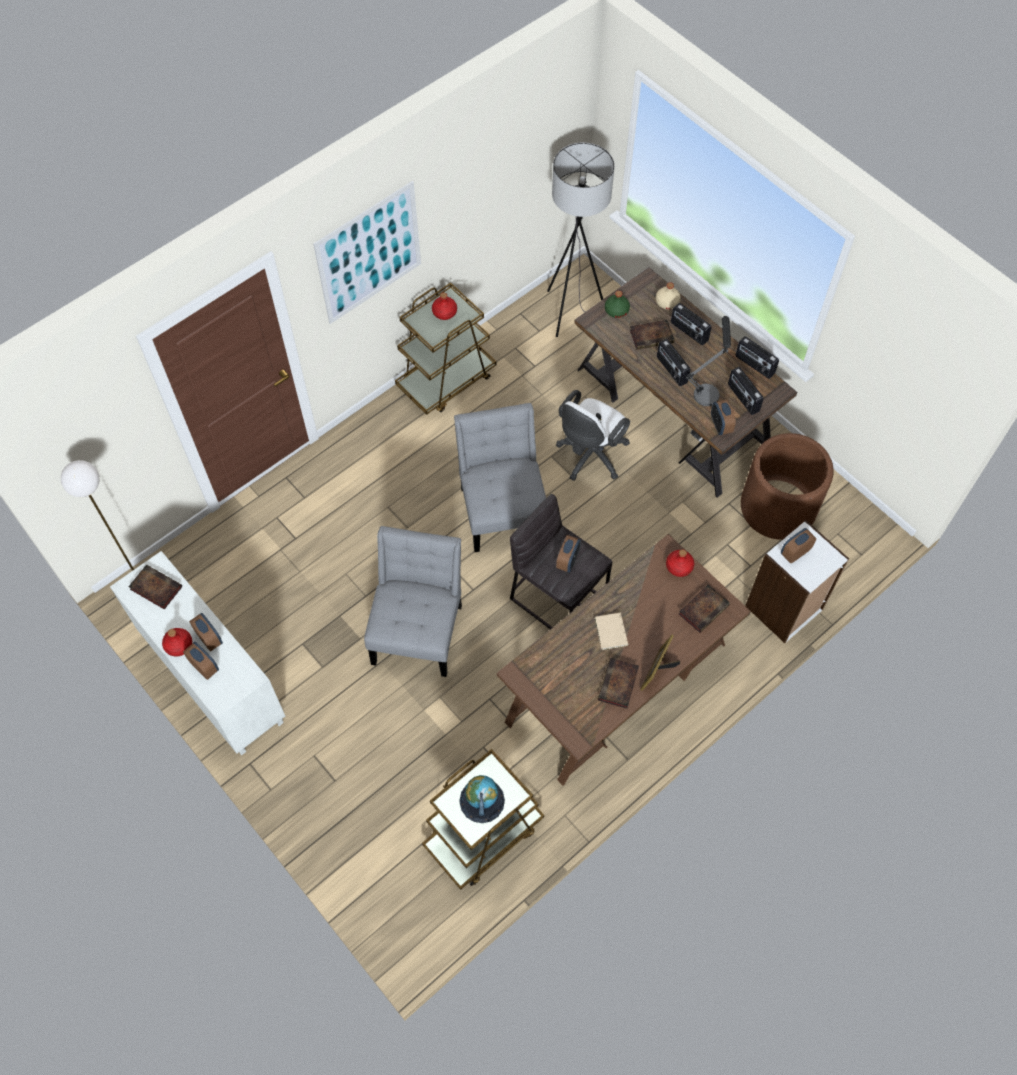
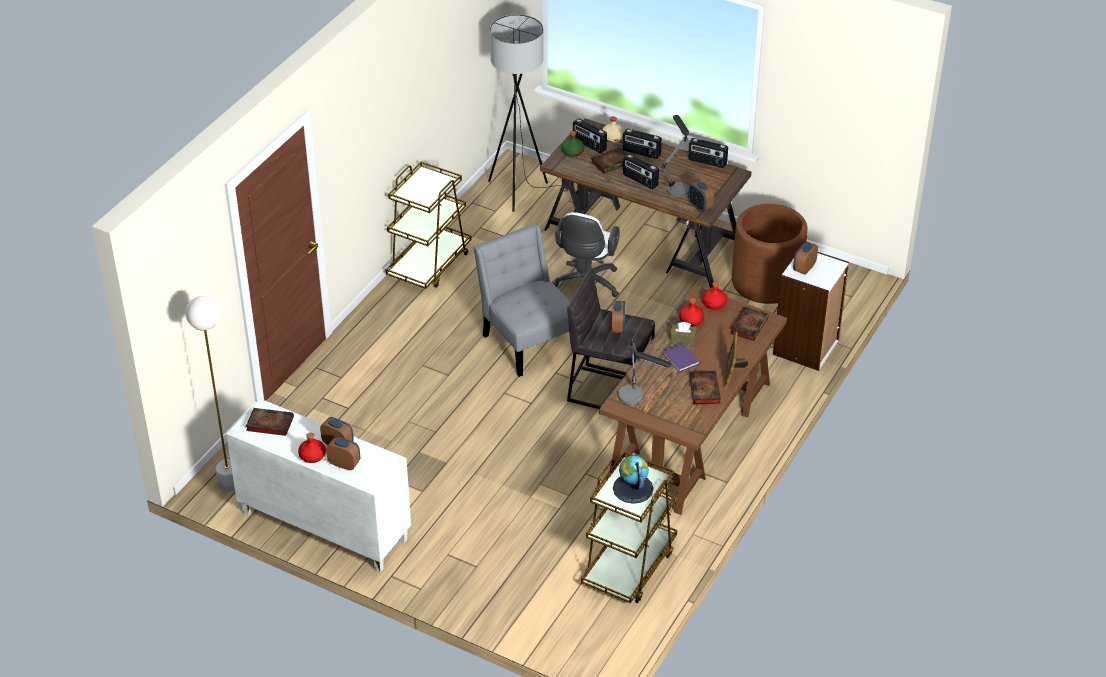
camera: 20 degrees left, 20 degrees down
(369, 253) = (367, 122): picture -> none
(418, 628) = (496, 442): grey chair -> none
(445, 312) = (425, 183): red bottle -> red bottle (691, 320)
(542, 672) = (637, 398): none -> table lamp
(610, 633) = (680, 359): beige book -> purple book
(625, 604) = (682, 338): none -> brown tissue box
(742, 398) = (709, 185): radio -> radio (589, 145)

